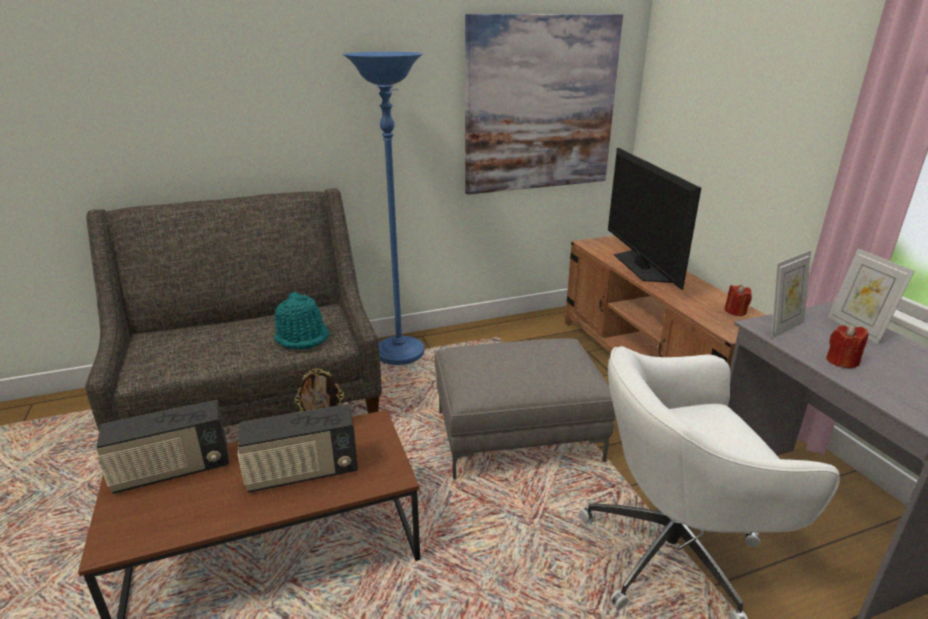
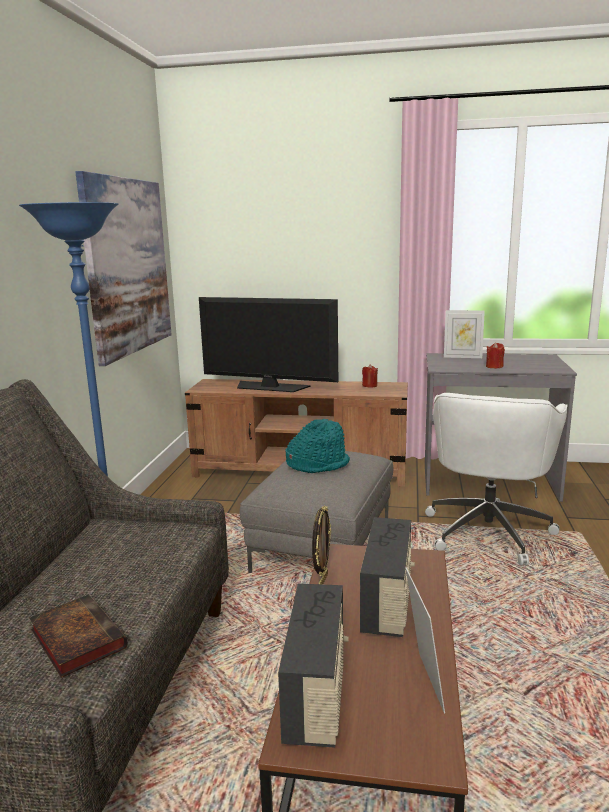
camera: 60 degrees left, 10 degrees down
(185, 356) = (76, 638): none -> book
(302, 336) = (148, 547): turquoise hat -> turquoise hat (318, 464)
(782, 327) = (447, 366): picture frame -> picture frame (422, 682)

